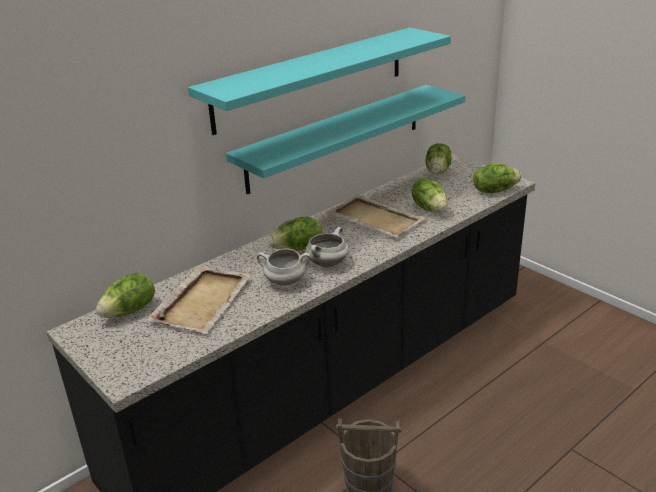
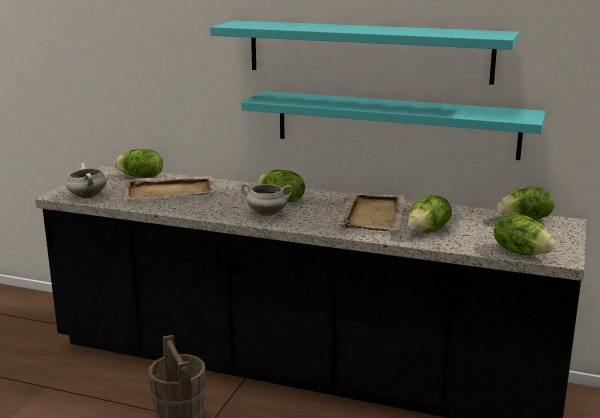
camera: 60 degrees right, 10 degrees down
(284, 282) = (222, 207): white cooking pot -> white cooking pot (87, 196)

